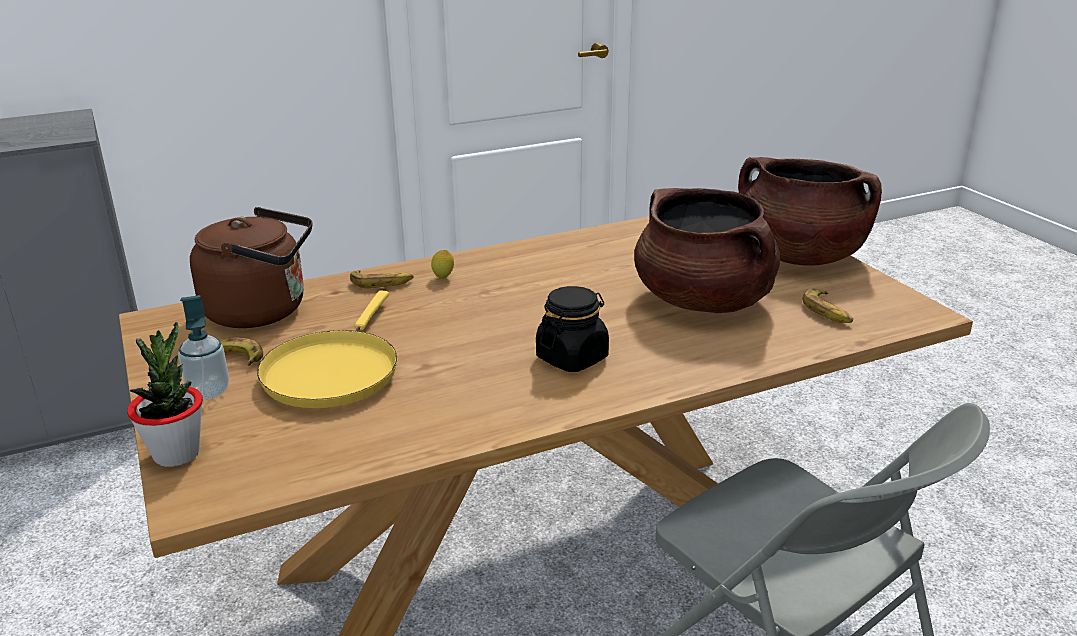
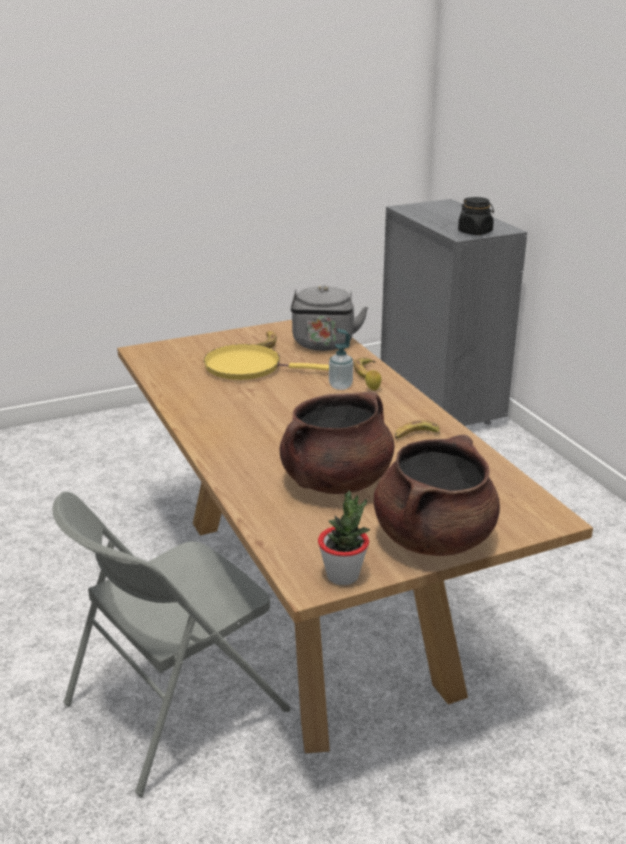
camera: 90 degrees right, 0 degrees up
(176, 454) = (178, 343): potted plant -> potted plant (343, 576)
(209, 391) = (233, 343): soap dispenser -> soap dispenser (340, 386)
(263, 311) = (323, 345): brown kettle -> grey kettle
(572, 358) = (252, 431): black jar -> black jar (475, 232)
(827, 312) = (314, 535): banana -> banana (416, 435)

